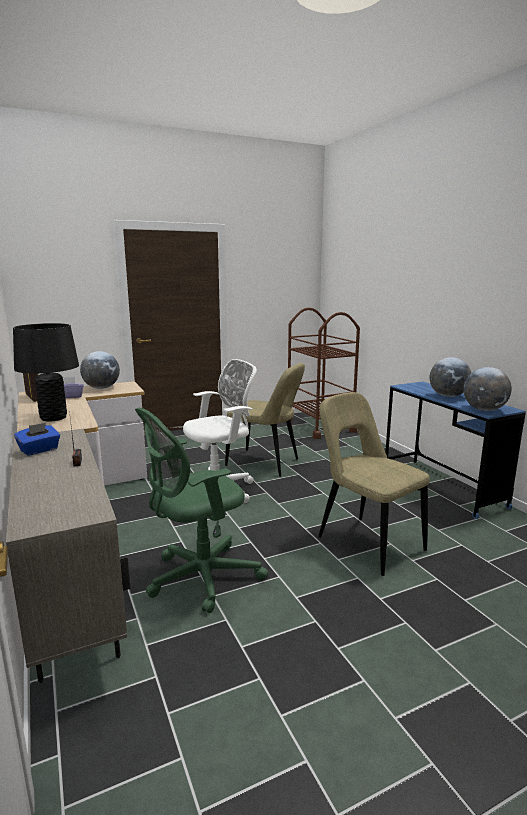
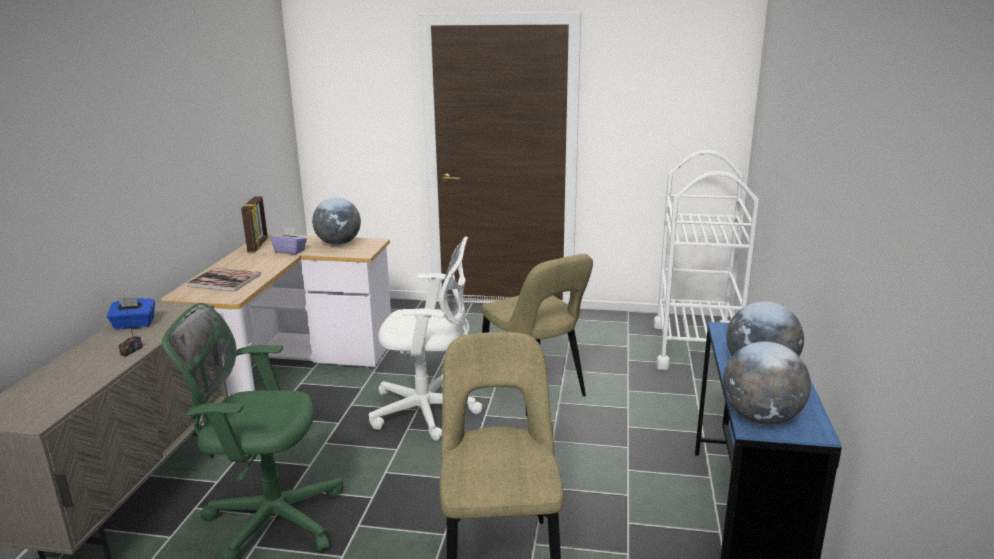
camera: 35 degrees right, 5 degrees up
(53, 418) = (225, 280): black table lamp -> book
(319, 426) = (695, 348): brown cart -> white cart

